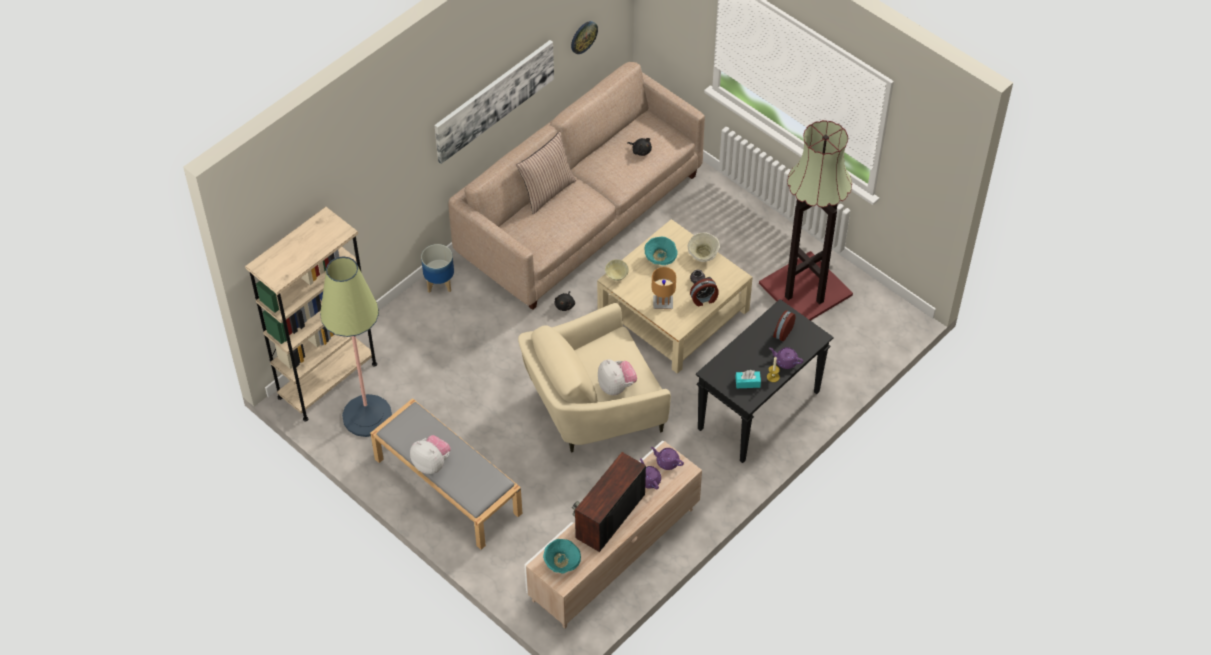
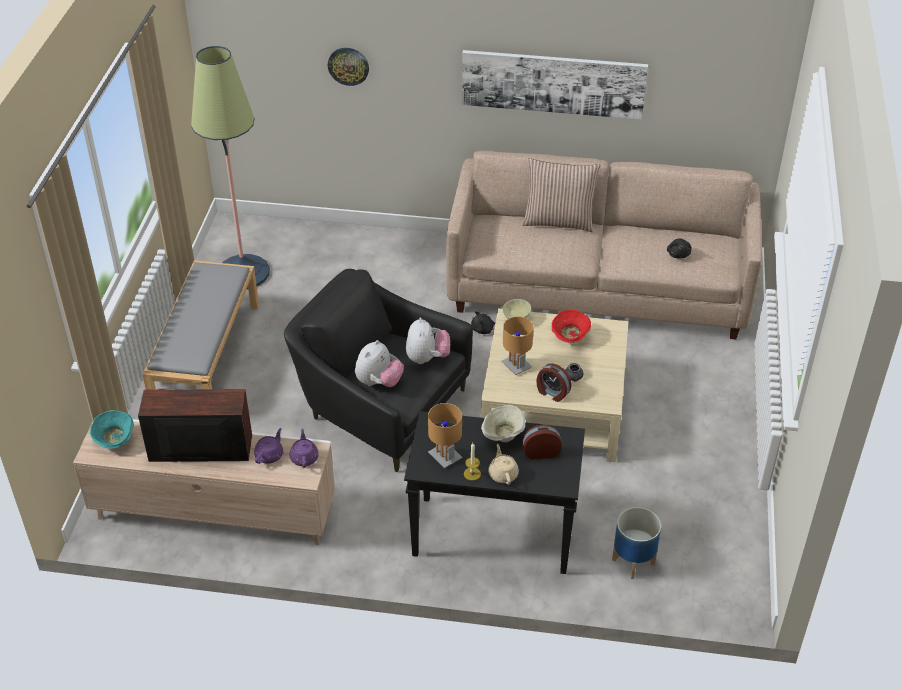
camera: 55 degrees right, 10 degrees down
(327, 380) = (261, 233): beige bookcase -> none
(431, 463) = (184, 309): plush toy -> plush toy (427, 358)
(439, 283) = (428, 243): planter -> planter (633, 561)
(583, 37) = (700, 99): wall clock -> wall clock (348, 66)
(593, 408) = (380, 408): beige armchair -> black armchair
(660, 259) = (570, 337): turquoise bowl -> red bowl
(703, 255) = (608, 365): beige bowl -> beige bowl (503, 435)
(747, 383) = (444, 457): turquoise tissue box -> brown table lamp
(785, 361) = (503, 474): purple teapot -> beige teapot
(807, 289) = (691, 495): floor lamp -> none

